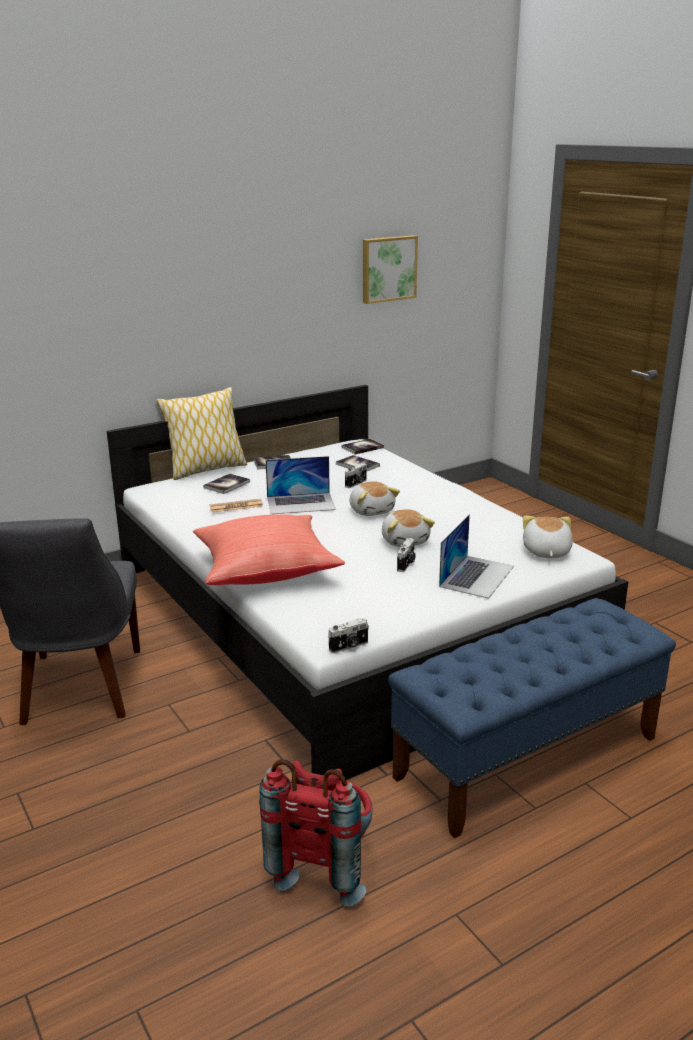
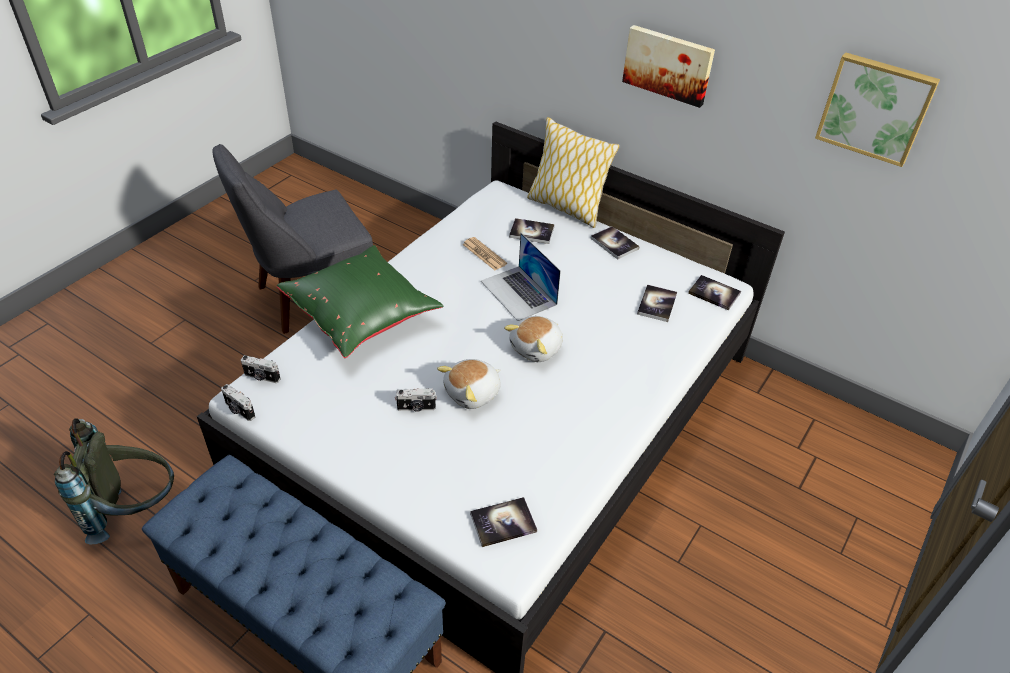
camera: 65 degrees right, 20 degrees up
(253, 299) = (668, 64): none -> picture
(265, 571) = (362, 316): red pillow -> green pillow
(323, 864) = (135, 510): red backpack -> grey backpack
(356, 483) = (603, 318): camera -> camera (261, 377)
(477, 576) = (413, 471): laptop -> none
(545, 552) = (503, 523): plush toy -> book

